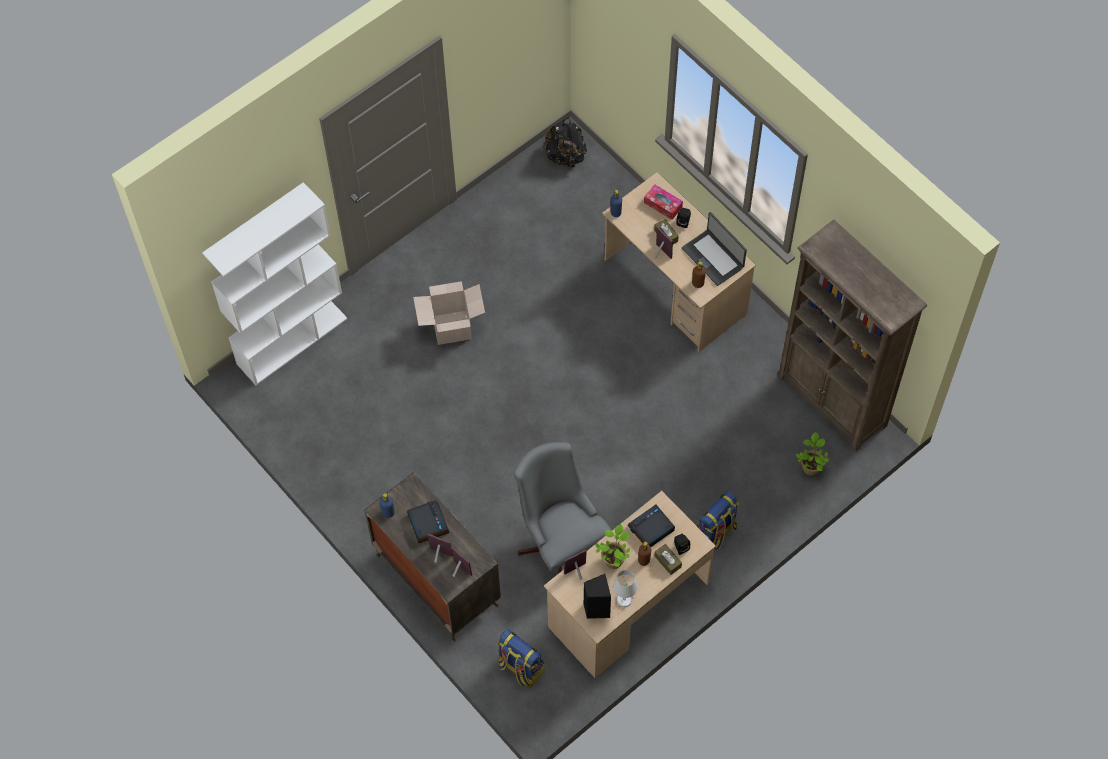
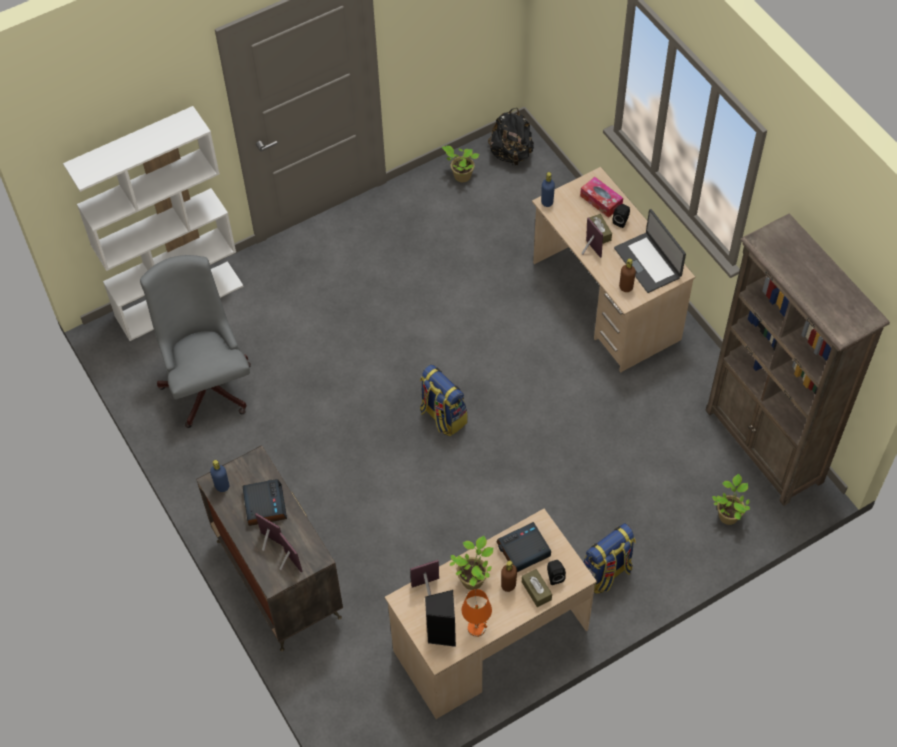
camera: 10 degrees right, 5 degrees down
(452, 328) = (353, 310): cardboard box -> none
(520, 667) = (352, 693): backpack -> backpack (442, 416)
(523, 184) = (461, 176): none -> potted plant
(561, 542) = (427, 557): grey office chair -> grey office chair (207, 382)
(625, 599) = (477, 628): white table lamp -> orange table lamp

